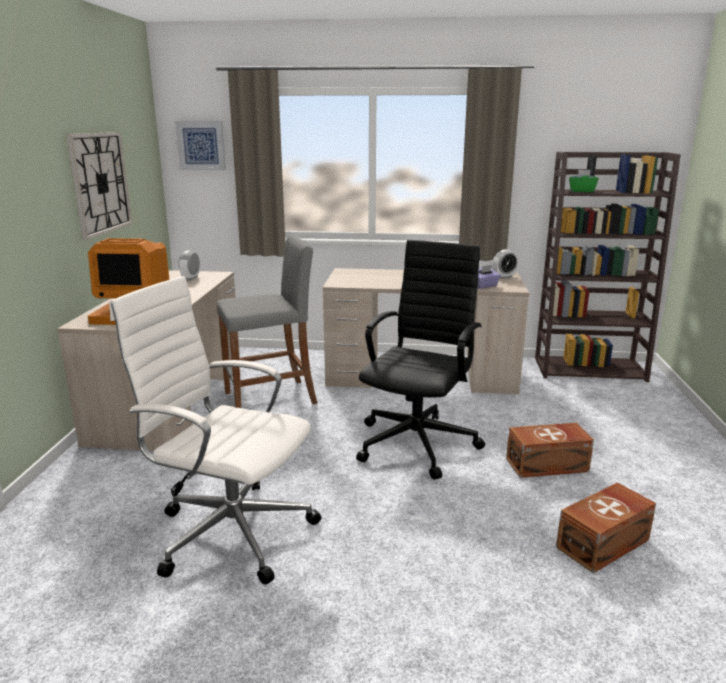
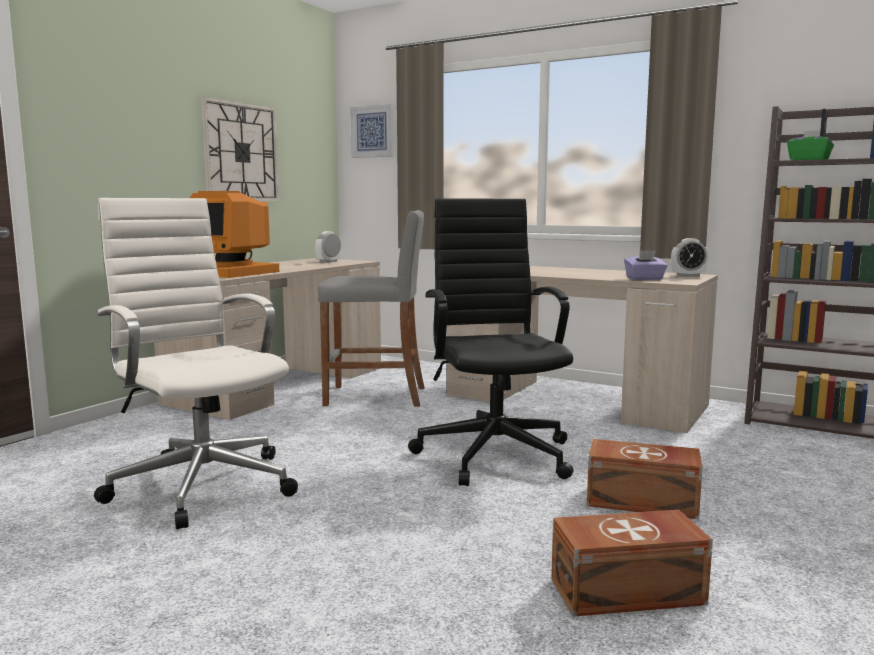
camera: 25 degrees right, 10 degrees down
(418, 442) = (494, 453): black office chair -> black office chair turned 60 degrees counterclockwise

